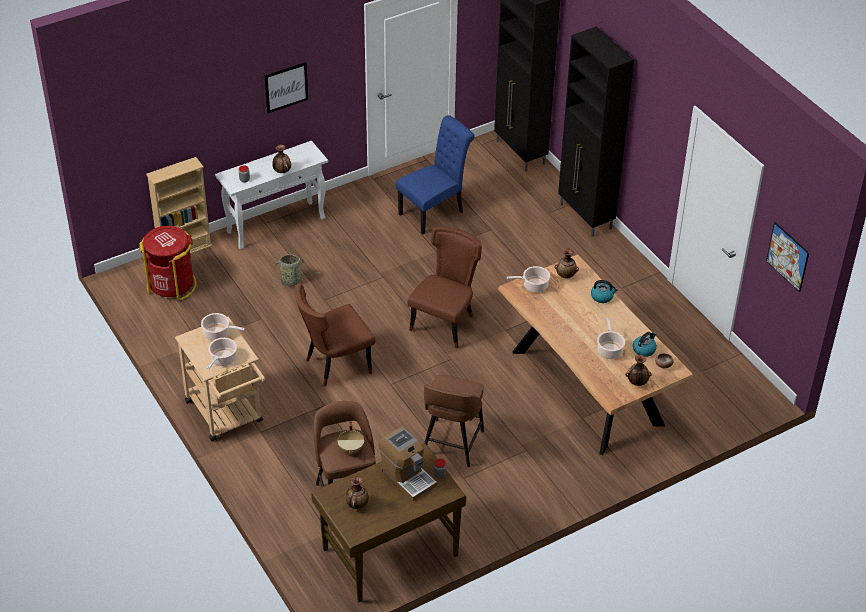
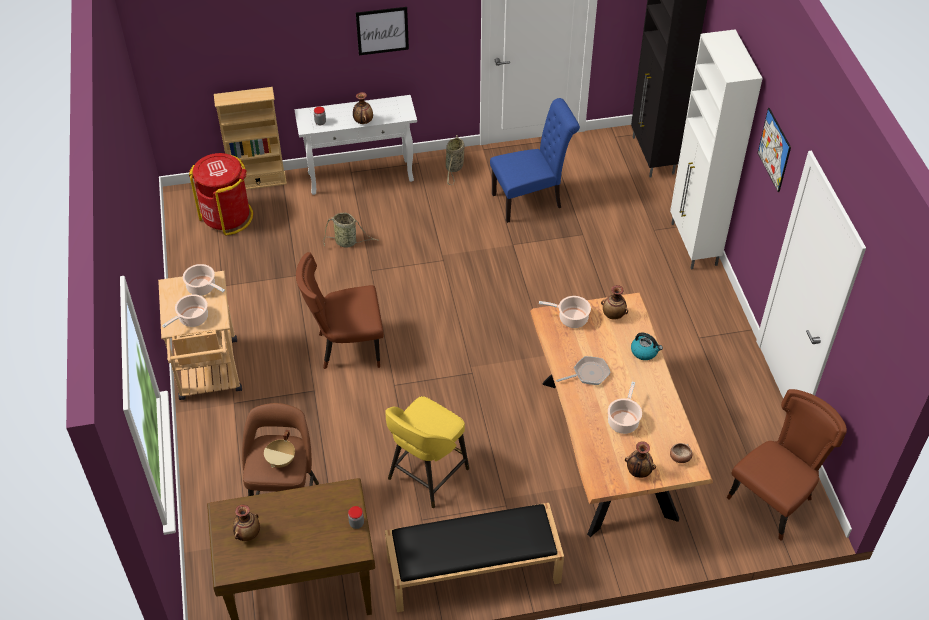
camera: 20 degrees right, 5 degrees up
(355, 200) = (454, 168): none -> basket
(407, 476) = (319, 515): coffee machine -> none
(445, 323) = (485, 329): brown chair -> brown chair (774, 499)
(451, 444) = (426, 475): brown stool -> yellow stool
(522, 503) = (472, 571): none -> black bench
(566, 323) = (588, 374): none -> frying pan
(586, 217) = (693, 245): black cabinet -> white cabinet
(644, 349) = (665, 431): kettle -> none
(787, 256) = (869, 367): picture -> picture (774, 150)

